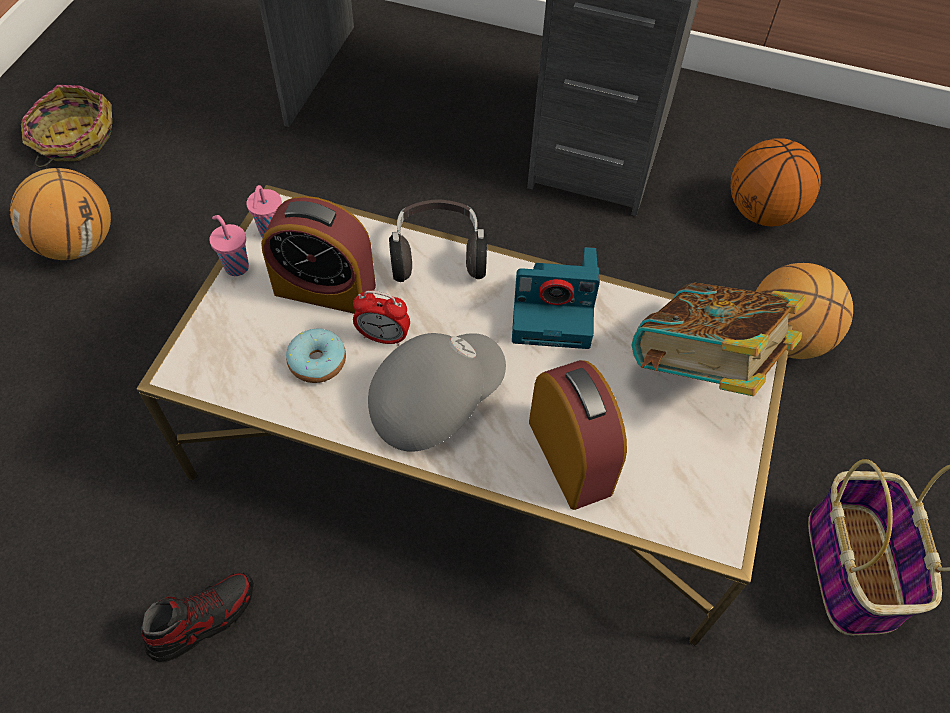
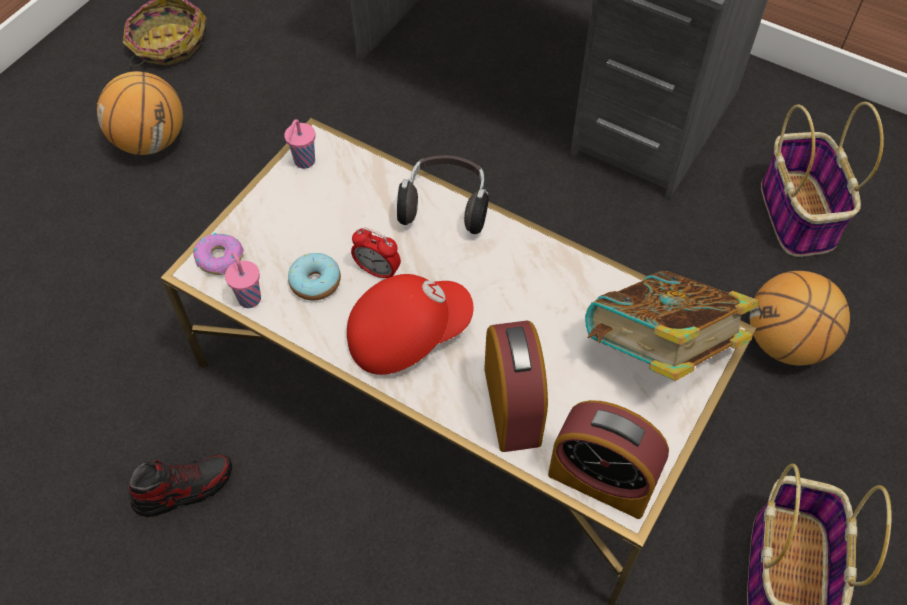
camera: 15 degrees right, 0 degrees up
(201, 354) = (219, 258): none -> donut
(236, 266) = (267, 186): pink cup -> pink cup (249, 297)
(325, 289) = (338, 220): alarm clock -> alarm clock (601, 479)
(434, 399) = (407, 333): grey cap -> red cap
(554, 310) = (536, 274): camera -> none
(762, 212) = (798, 215): basketball -> basket

